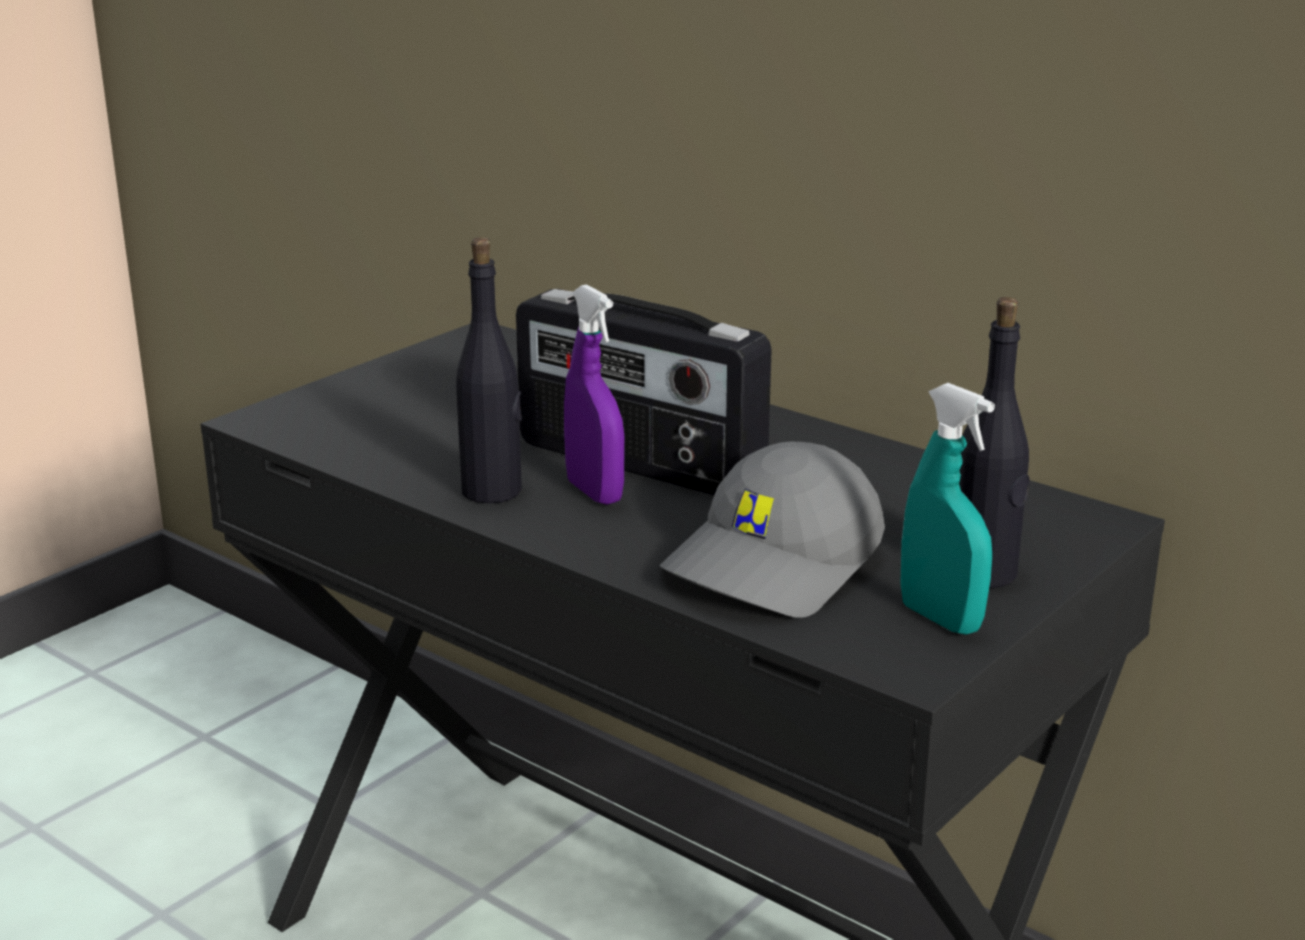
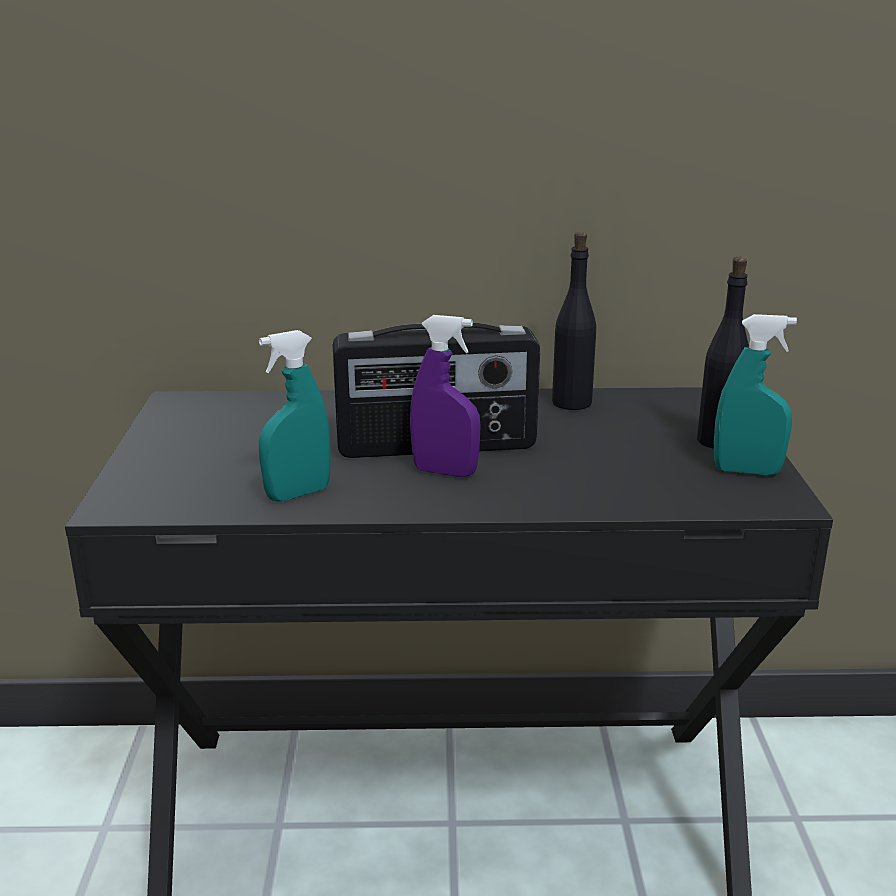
camera: 40 degrees left, 0 degrees up
(421, 463) = (298, 494): none -> turquoise spray bottle
(492, 491) = (381, 494): black bottle -> black bottle (572, 403)
(775, 566) = (621, 475): grey cap -> none

